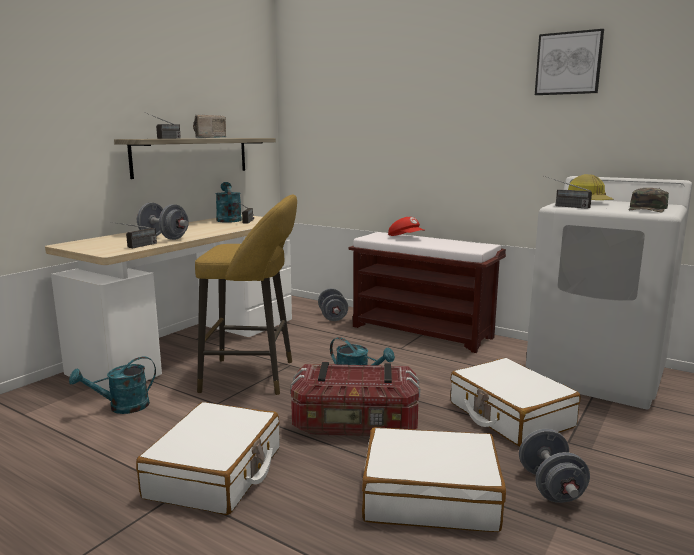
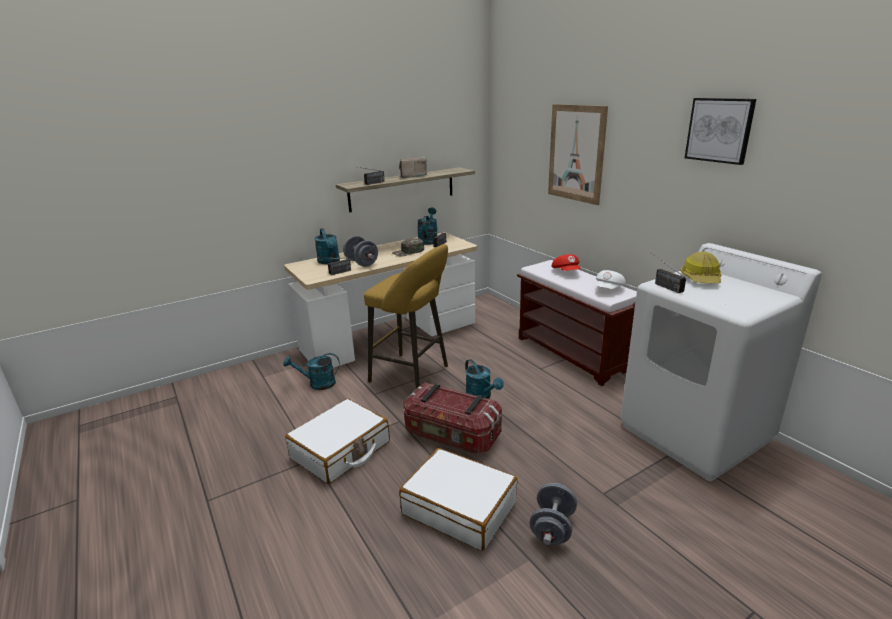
camera: 25 degrees right, 10 degrees up
(115, 239) = (330, 262): none -> turquoise watering can
(332, 317) = (510, 325): grey dumbbell -> none
(400, 109) = (576, 153): none -> picture
(466, 245) = (609, 290): none -> white cap
(509, 415) = (577, 455): white suitcase -> none
(647, 209) = (739, 302): green cap -> green cap (408, 252)

